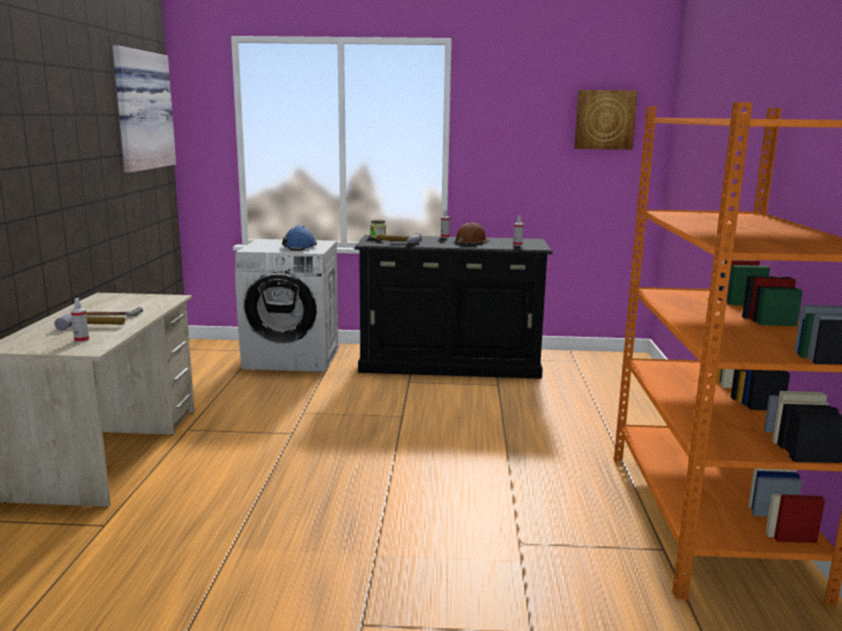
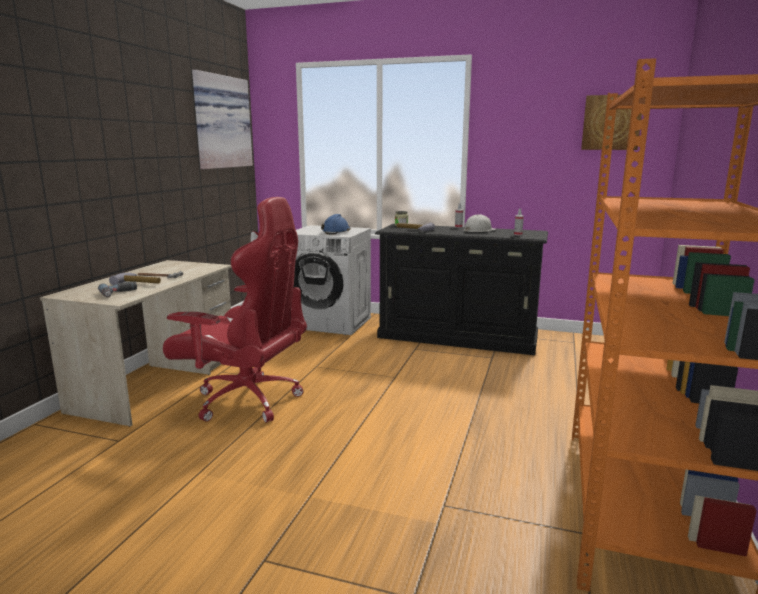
camera: 15 degrees right, 0 degrees up
(81, 340) = (119, 293): spray bottle -> power drill
(234, 461) = (242, 400): none -> red office chair
(471, 241) = (478, 231): brown hard hat -> white hard hat

